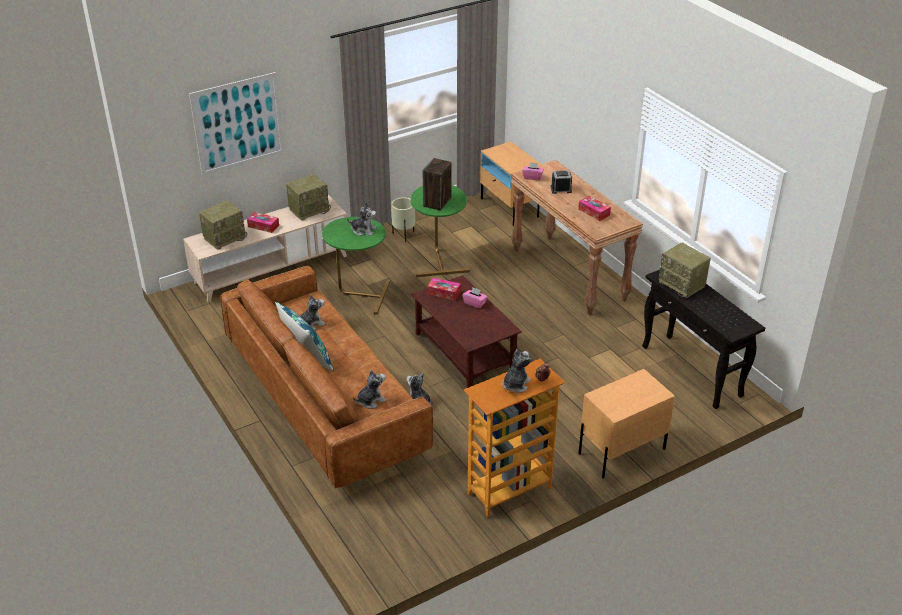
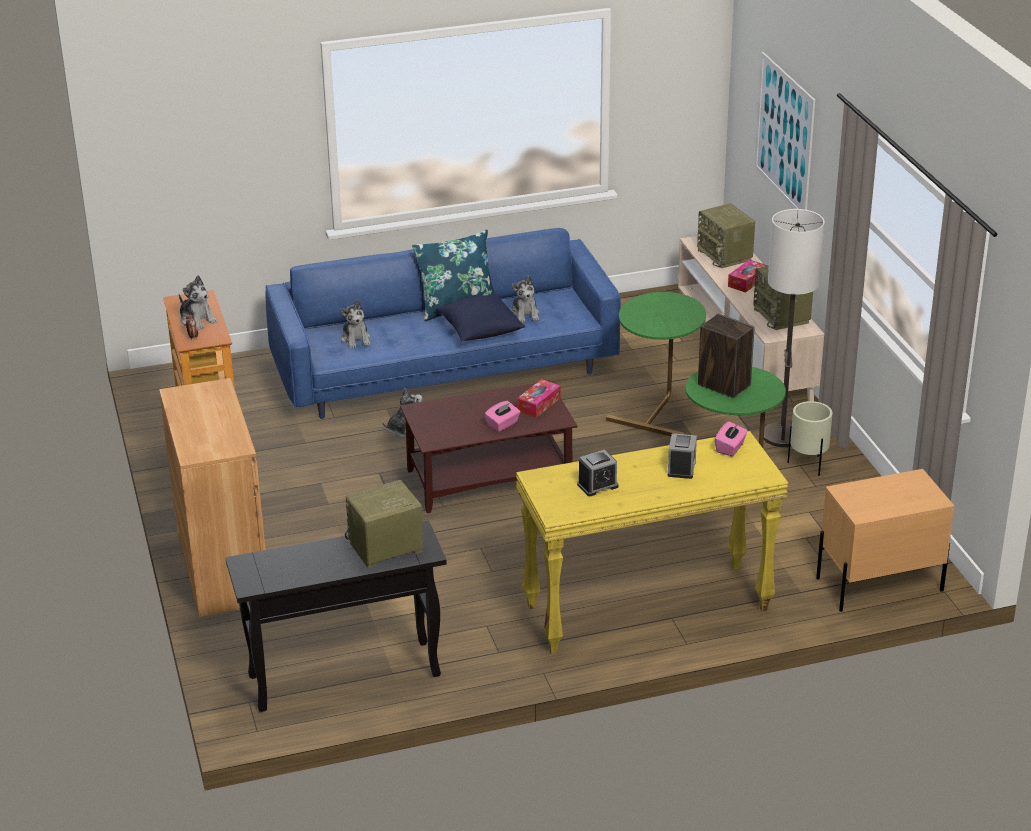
camera: 105 degrees right, 5 degrees down
(325, 400) = (444, 369): brown sofa -> blue sofa
(342, 340) = (480, 331): none -> blue pillow
(363, 230) = (664, 321): plush toy -> none
(375, 247) = (782, 436): none -> floor lamp
(569, 274) = (646, 609): brown console table -> yellow console table
(594, 212) = (597, 485): tissue box -> alarm clock
(621, 451) = (223, 568): beige nightstand -> brown cabinet

